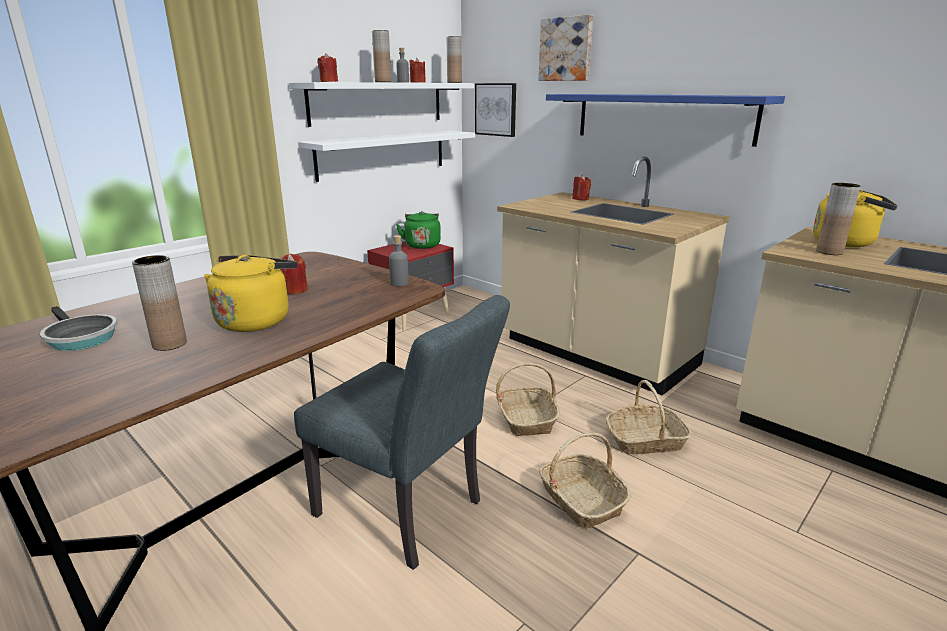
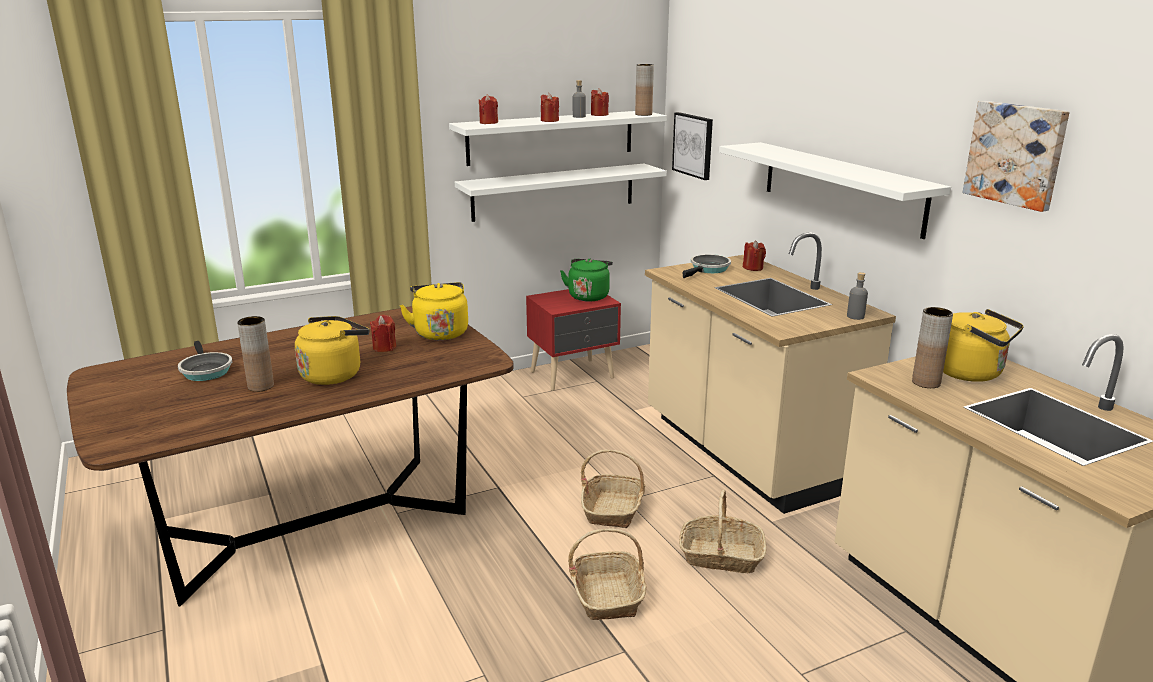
camera: 20 degrees right, 0 degrees up
(343, 271) = (440, 332): none -> yellow kettle
(383, 82) = (549, 120): brown vase -> red candle
(399, 283) = (477, 353): grey bottle -> grey bottle (855, 316)
(408, 513) = (445, 569): grey chair -> none
(548, 202) = (708, 269): none -> frying pan
(566, 49) = (758, 91): picture -> picture (1016, 154)
(662, 117) = (841, 187): blue shelf -> white shelf

